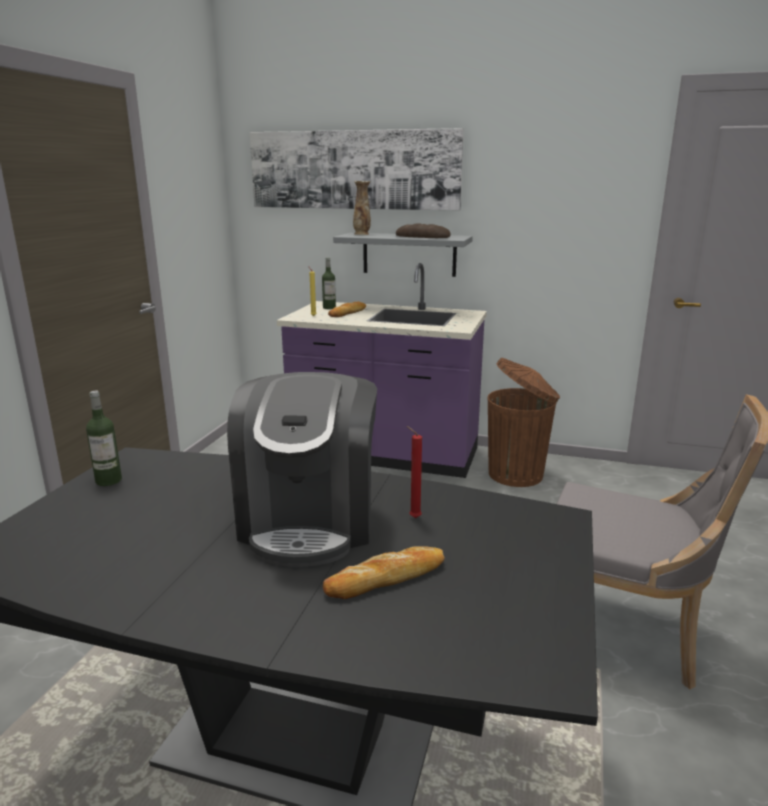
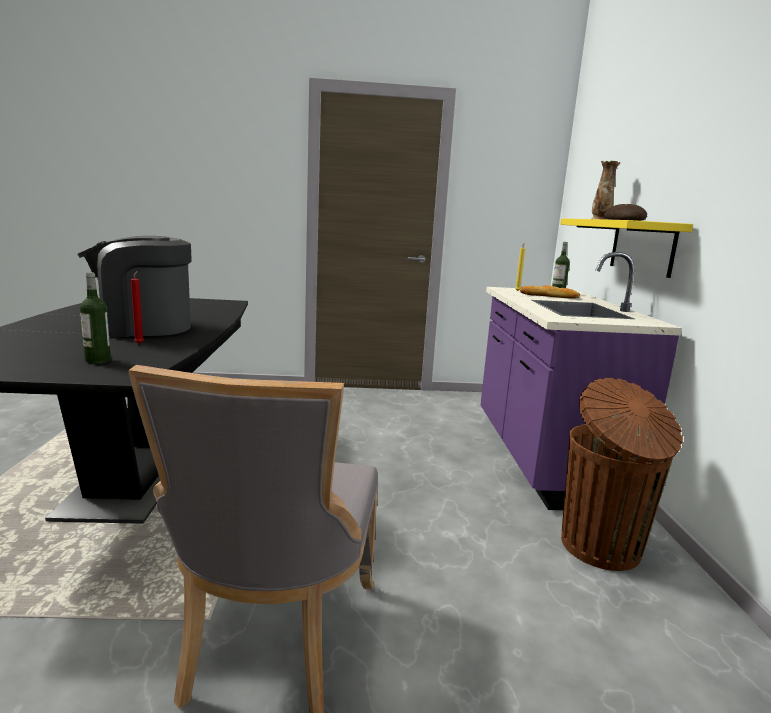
camera: 70 degrees right, 5 degrees down
(108, 480) = (200, 301): bottle -> bottle (98, 360)
(353, 170) = (625, 153): picture -> none
(387, 578) = (60, 341): bread -> none
(409, 254) = (642, 247): grey shelf -> yellow shelf

